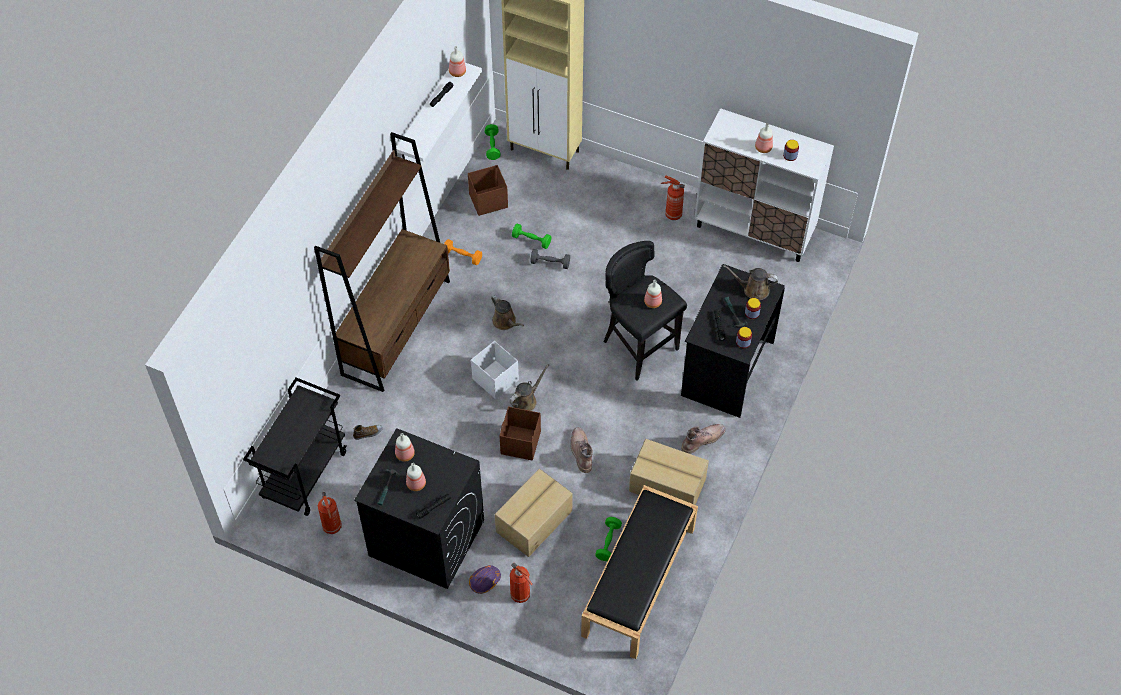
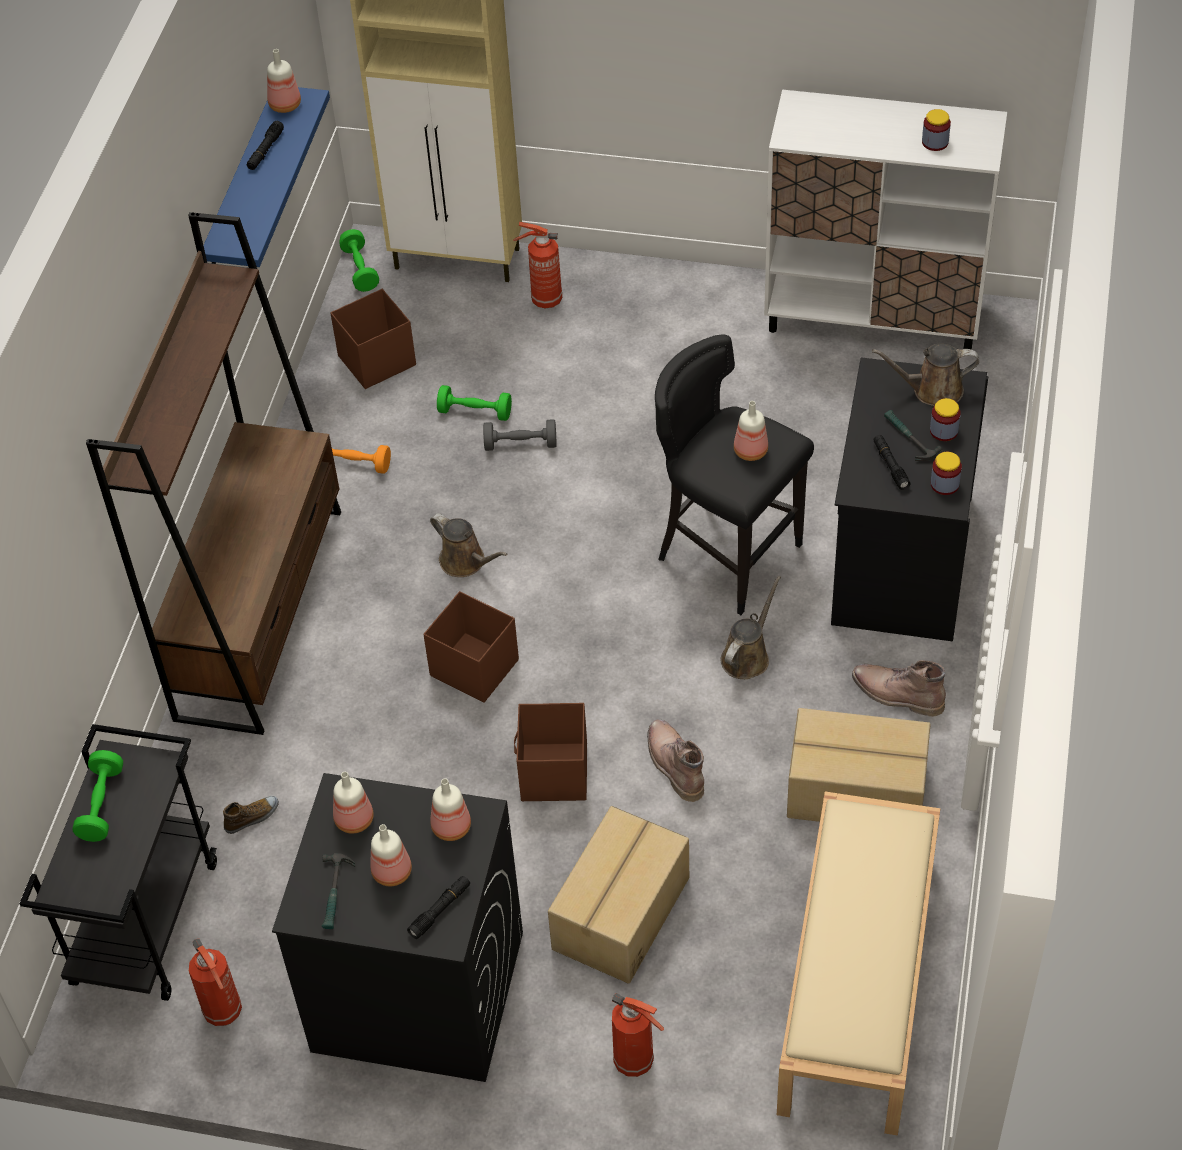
camera: 10 degrees left, 5 degrees down
(426, 112) = (242, 187): white shelf -> blue shelf
(484, 581) = (555, 1050): purple hard hat -> none
(495, 379) = (473, 667): white storage box -> brown storage box
(526, 400) = (543, 693): brown watering can -> brown watering can (747, 656)
(608, 542) = (776, 922): green dumbbell -> green dumbbell (101, 805)
(639, 582) = (858, 985): black bench -> beige bench
(672, 214) = (718, 320): fire extinguisher -> fire extinguisher (544, 300)
(702, 439) = (896, 694): brown boot -> brown boot turned 105 degrees counterclockwise
(763, 148) = (882, 139): bottle -> bottle (451, 828)

